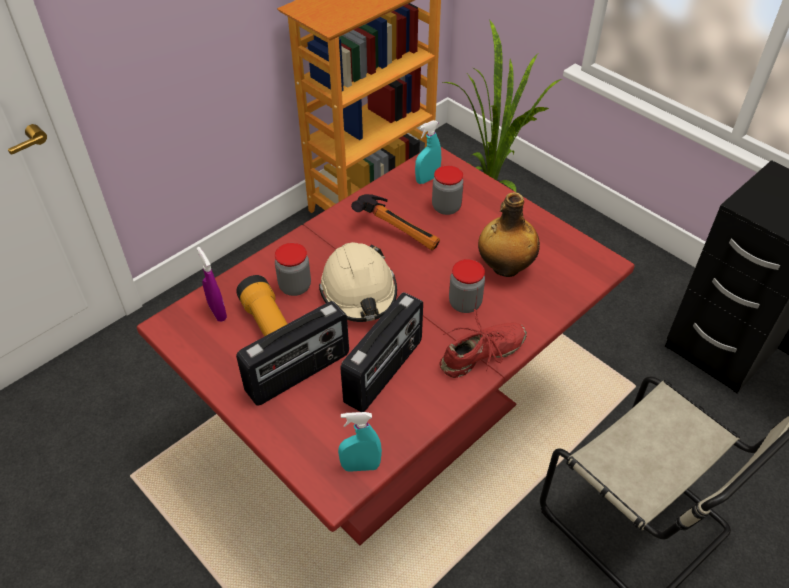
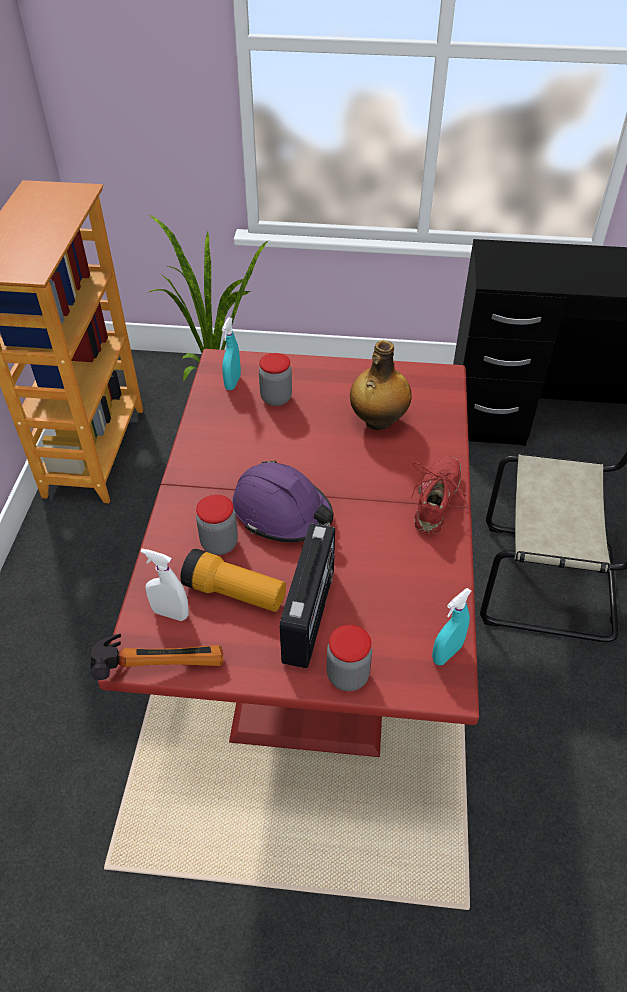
camera: 40 degrees left, 0 degrees up
(217, 312) = (170, 613): purple spray bottle -> white spray bottle
(359, 292) = (282, 512): beige hard hat -> purple hard hat
(385, 372) = (379, 564): radio -> none
(399, 230) = (258, 440): hammer -> hammer (160, 662)
(465, 303) = (379, 468): jar -> jar (348, 675)

